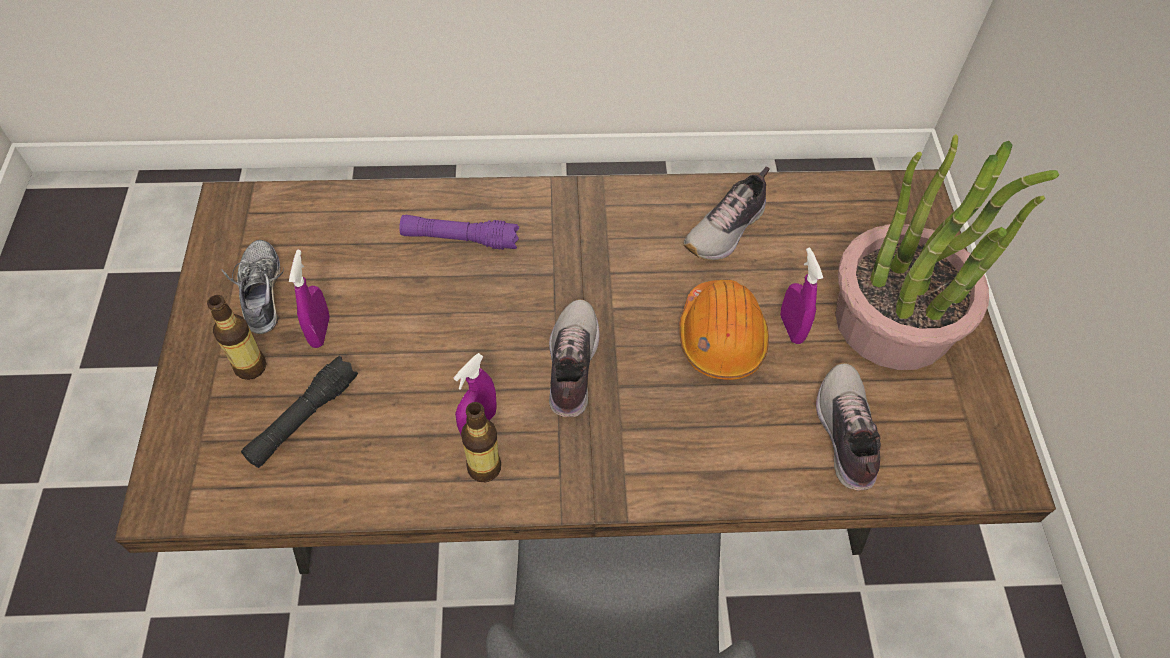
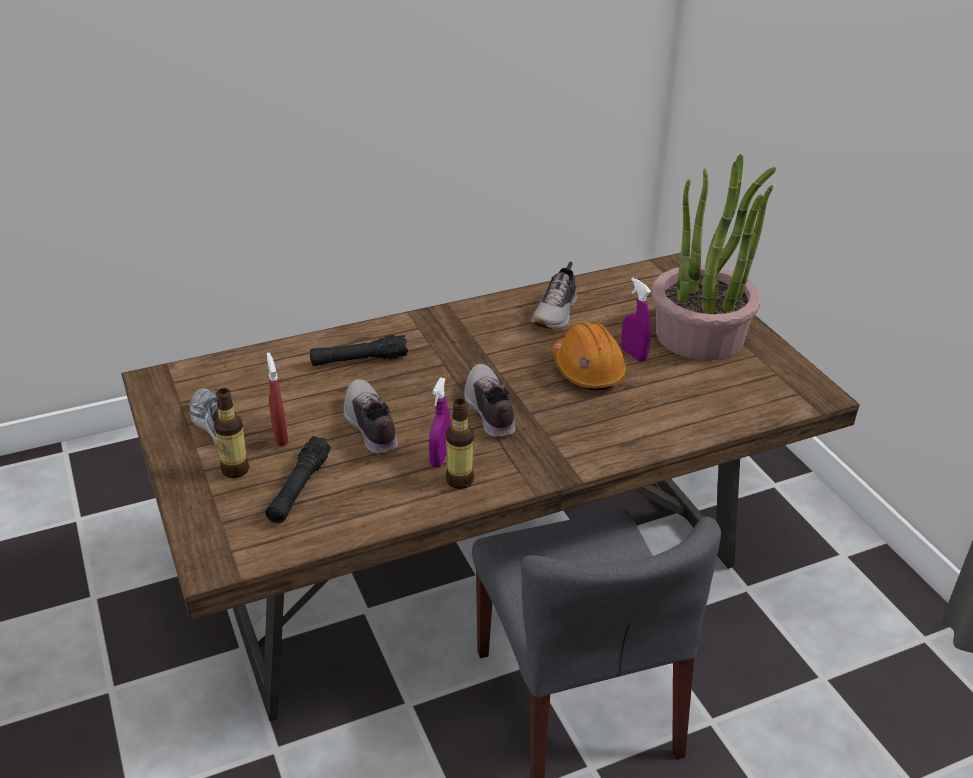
camera: 20 degrees left, 20 degrees down
(320, 331) = (280, 436): purple spray bottle -> red spray bottle
(460, 239) = (359, 360): purple flashlight -> black flashlight
(844, 434) = (703, 400): shoe -> shoe (370, 426)

